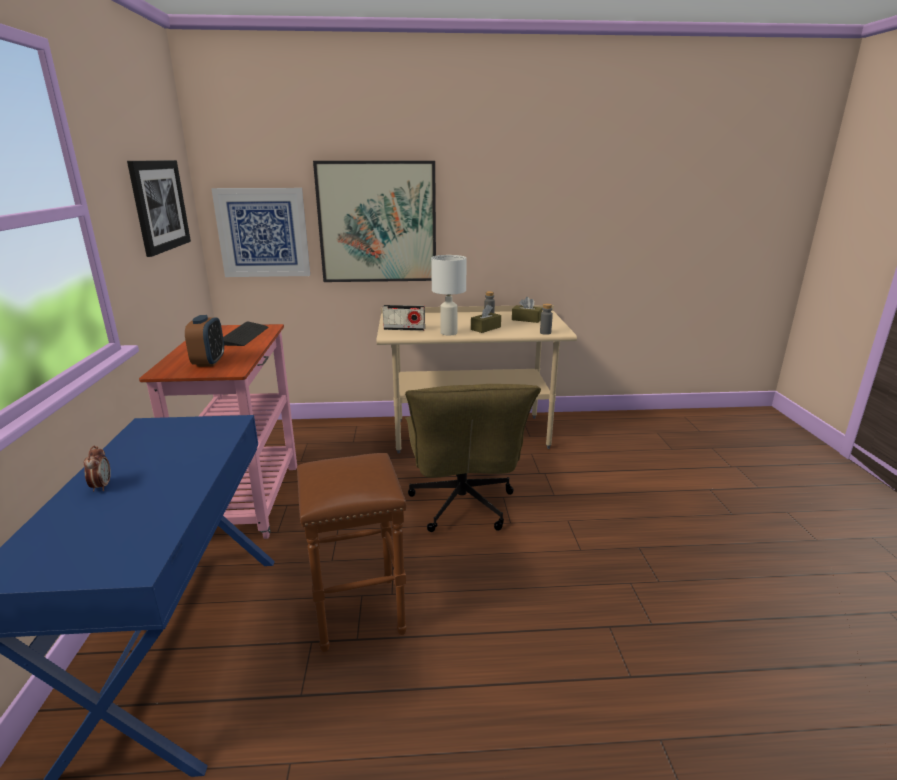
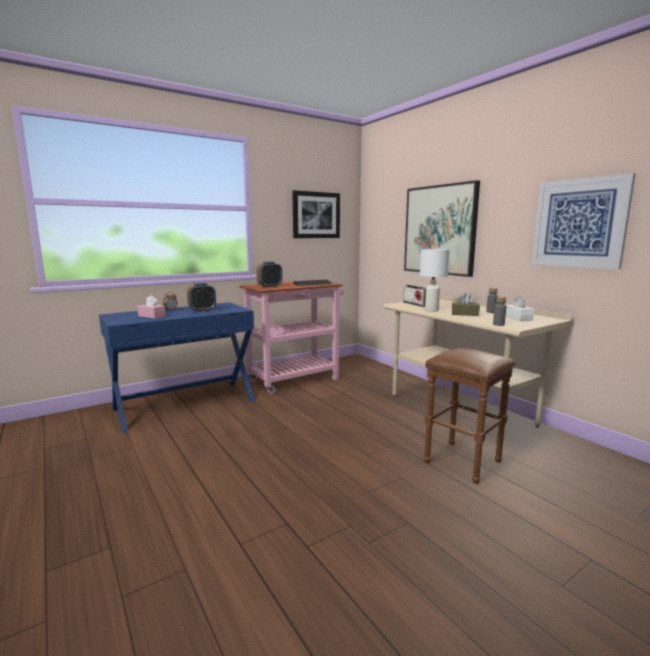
camera: 60 degrees right, 10 degrees down
(134, 516) = (151, 316): none -> pink tissue box
(170, 454) = (202, 310): none -> alarm clock
(263, 233) = (383, 236): picture -> picture (579, 223)
(361, 613) = (234, 433): brown stool -> brown stool (463, 462)
(461, 503) = (366, 431): beige office chair -> none
(526, 319) = (518, 318): brown tissue box -> white tissue box

